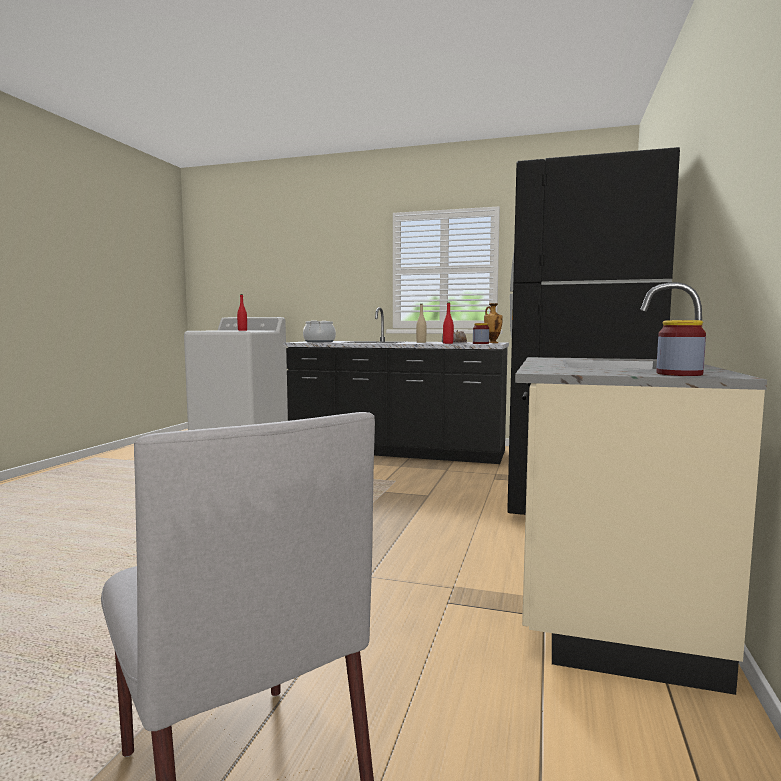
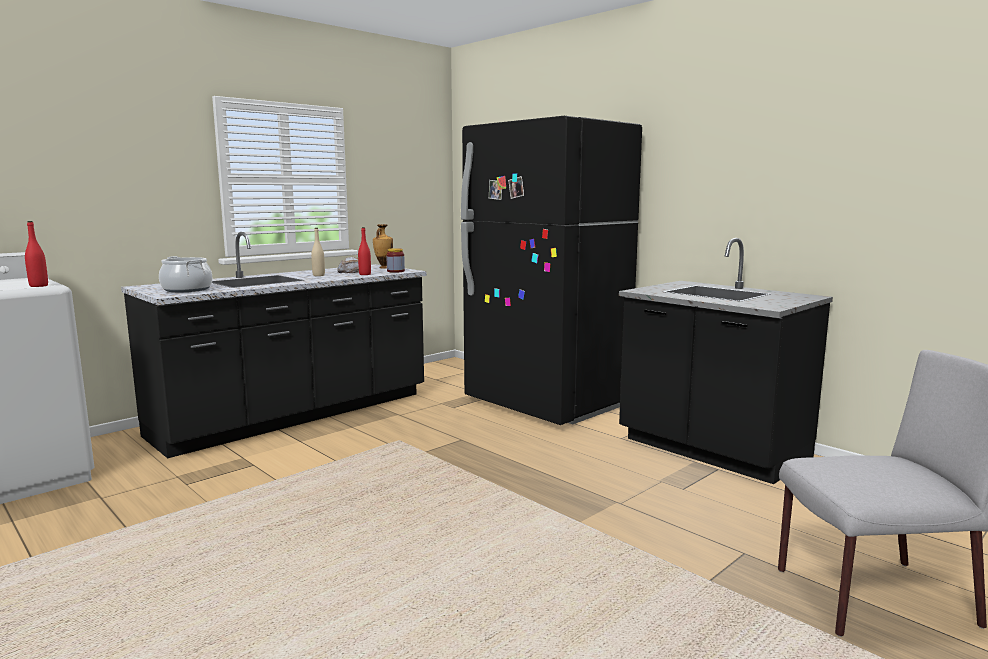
camera: 60 degrees left, 5 degrees up
(604, 604) = (711, 450): beige counter -> black counter
(679, 374) = (801, 298): jar -> none

